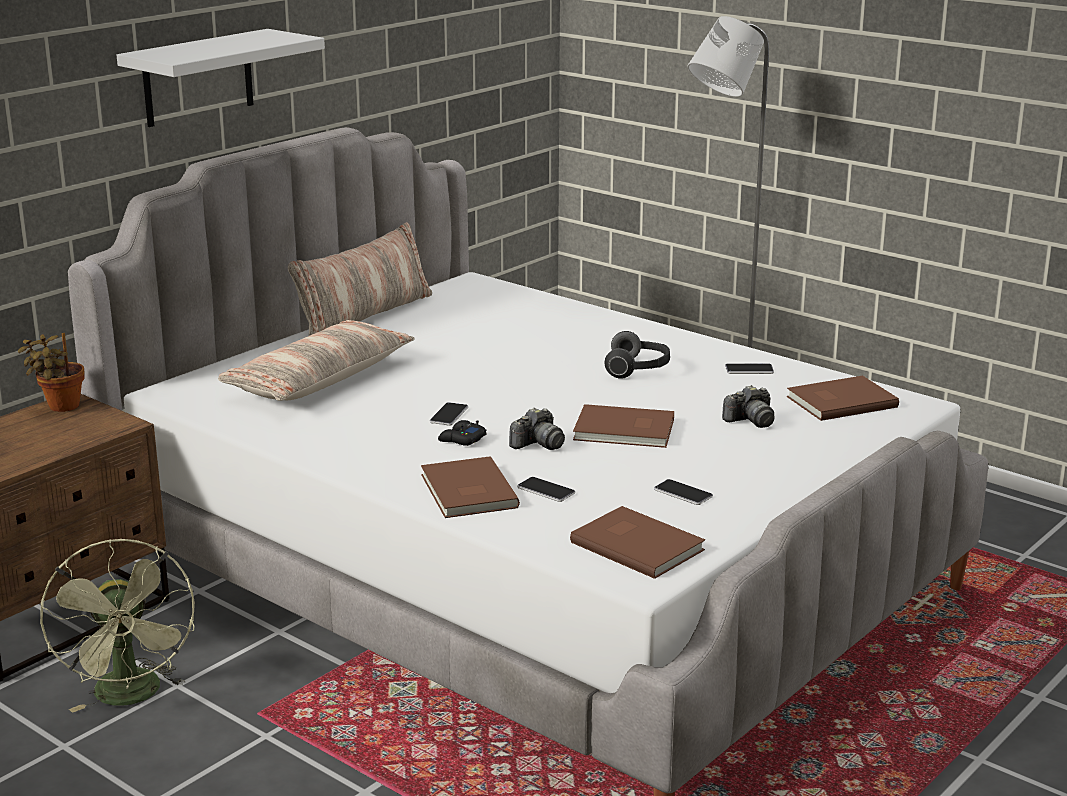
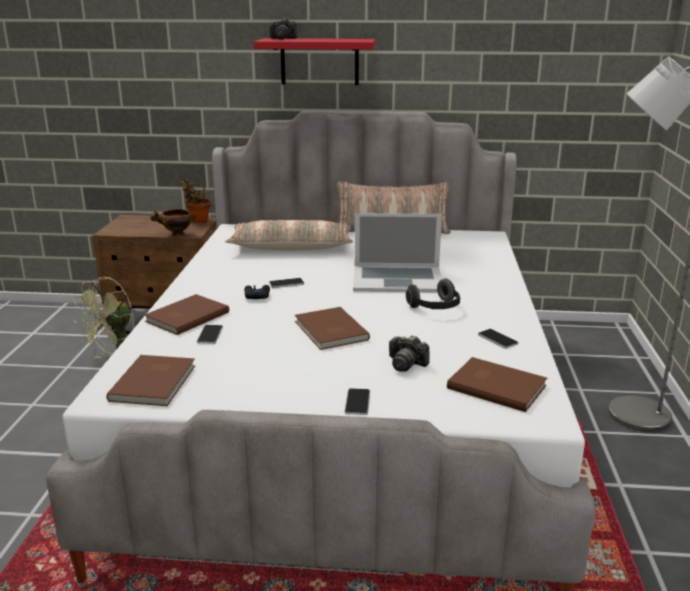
camera: 55 degrees right, 0 degrees up
(103, 435) = (176, 235): none -> bowl
(198, 78) = (319, 61): white shelf -> red shelf
(531, 361) = (397, 279): none -> laptop
(538, 444) = (275, 315): camera -> camera (282, 39)
(683, 493) = (251, 375): phone -> phone (357, 402)

